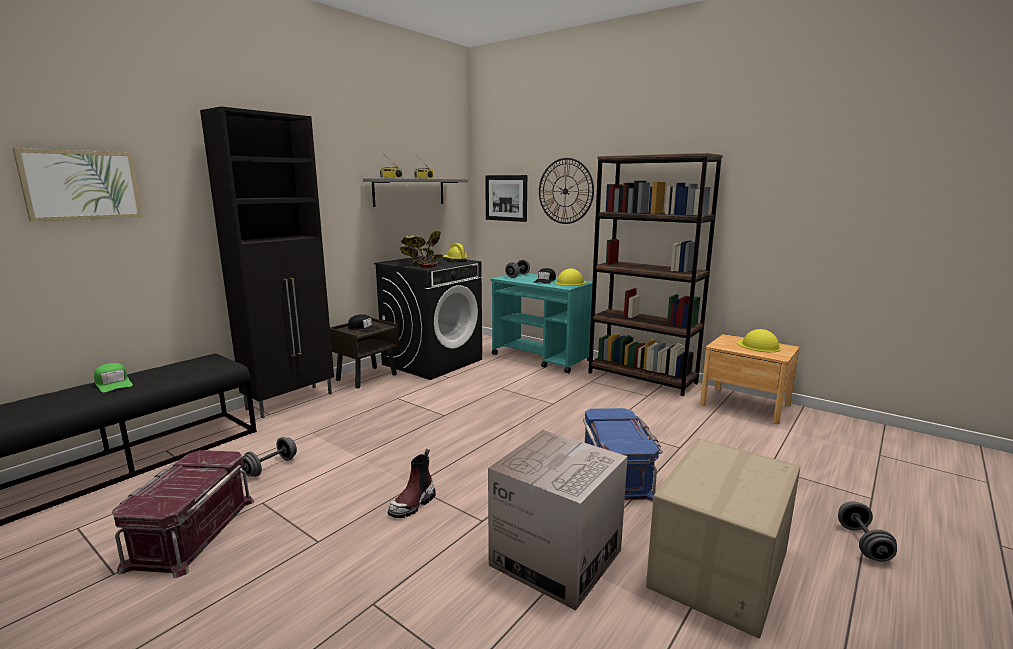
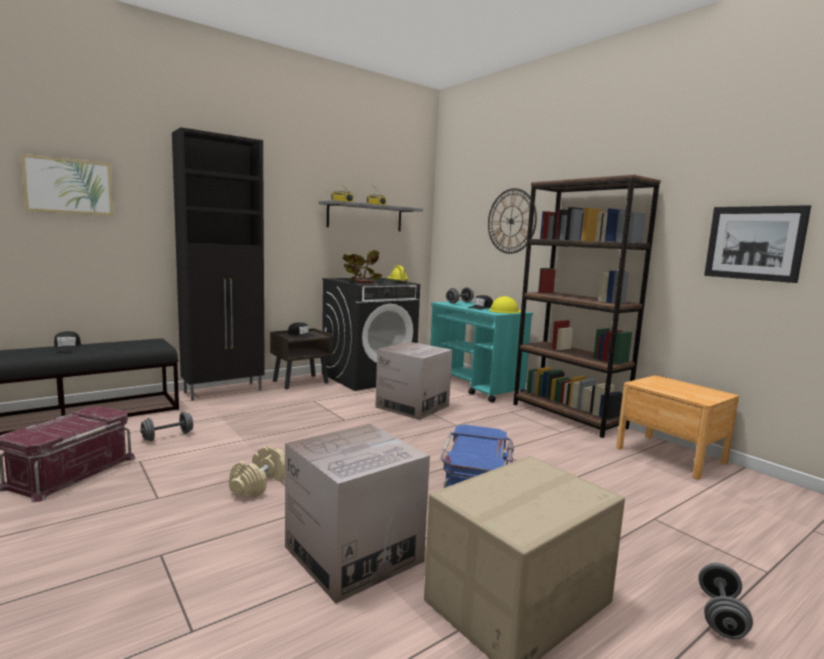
camera: 15 degrees right, 5 degrees down
(113, 383) = (67, 348): green cap -> black cap
(413, 504) = (259, 484): boot -> beige dumbbell
(499, 389) = (412, 406): none -> cardboard box
(506, 198) = (460, 228): picture -> picture (754, 243)
(758, 346) = (687, 389): yellow hard hat -> none

